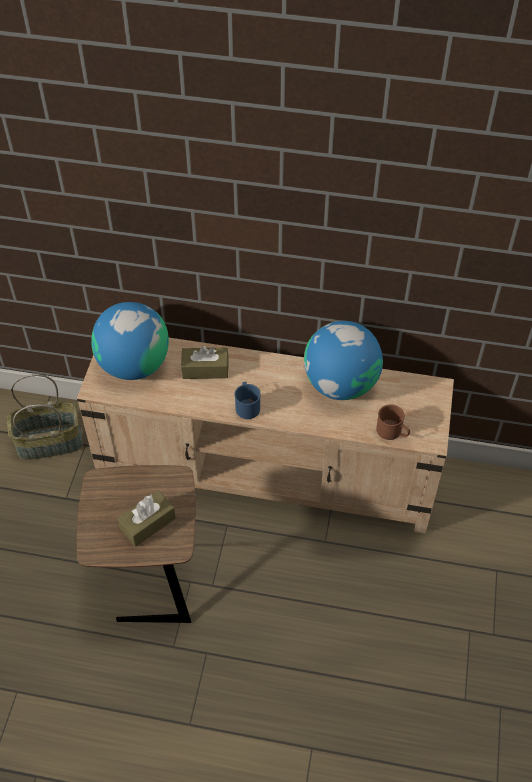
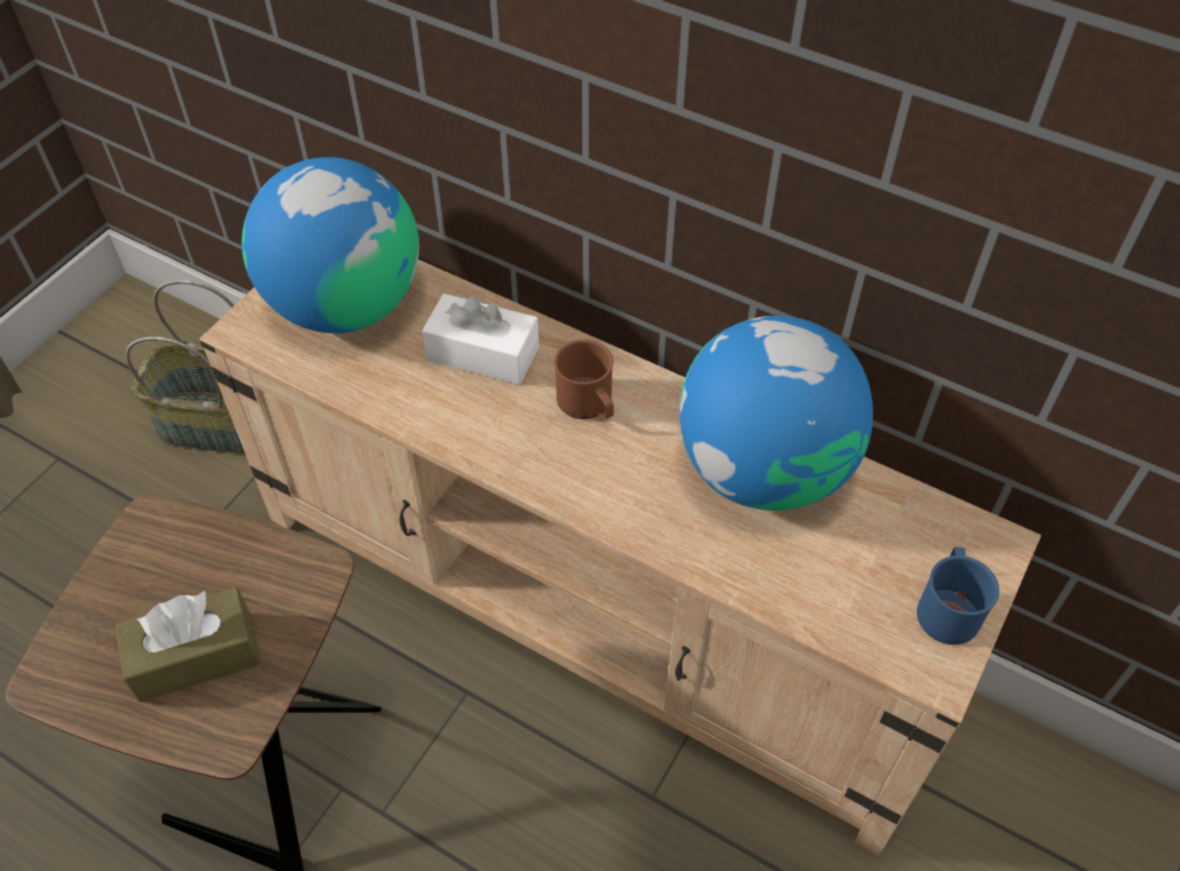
camera: 20 degrees right, 0 degrees up
(205, 369) = (483, 353): brown tissue box -> white tissue box
(247, 405) = (533, 456): blue mug -> blue mug (948, 607)
(392, 432) = (843, 619): brown mug -> brown mug (589, 405)

